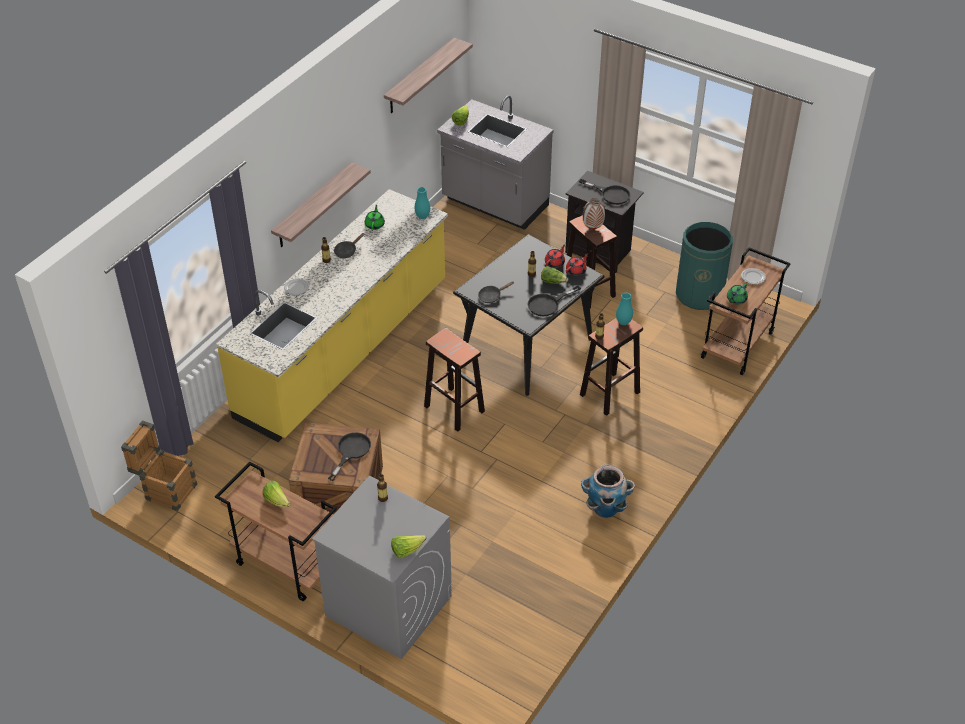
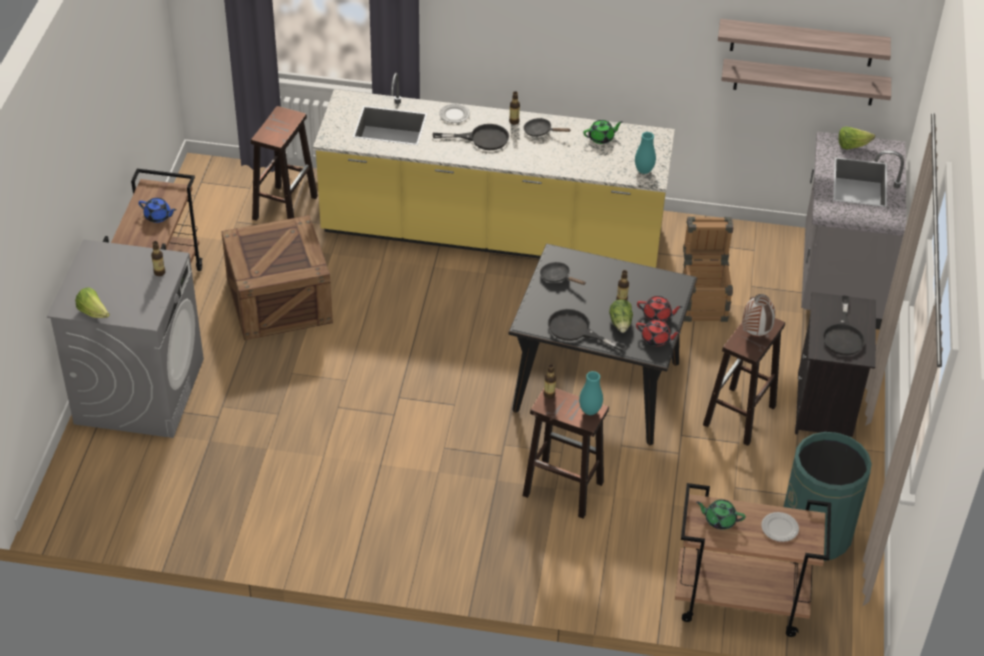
camera: 65 degrees right, 0 degrees up
(166, 489) = (219, 177): crate -> crate (703, 301)
(277, 500) = (158, 216): lettuce -> blue teapot
(313, 206) = (554, 63): shelf -> shelf (804, 82)
(351, 451) = (284, 263): black frying pan -> black frying pan (481, 138)
(453, 408) = (453, 352): brown stool -> brown stool (285, 207)
(605, 508) = (366, 537): planter -> none

